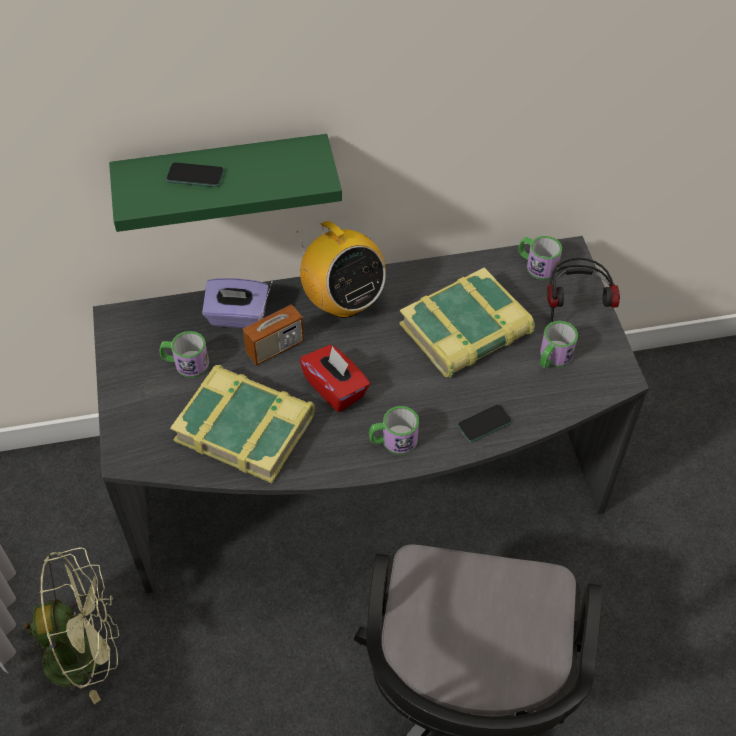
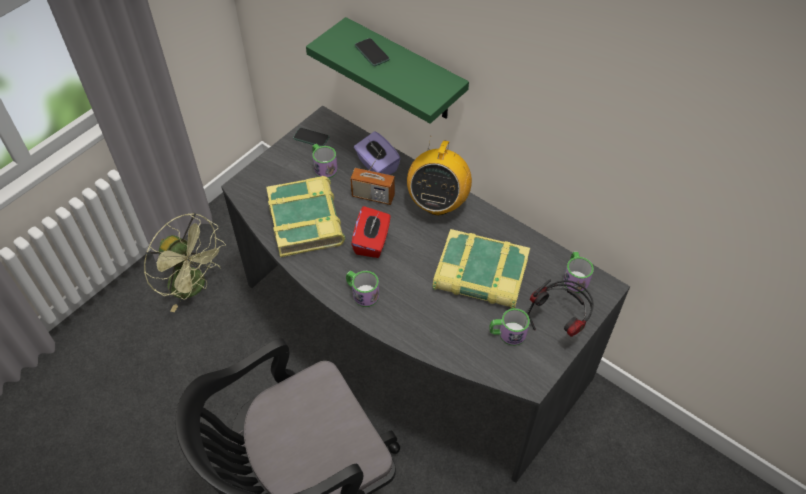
camera: 50 degrees right, 0 degrees up
(484, 424) = (418, 330): phone -> phone (311, 138)

